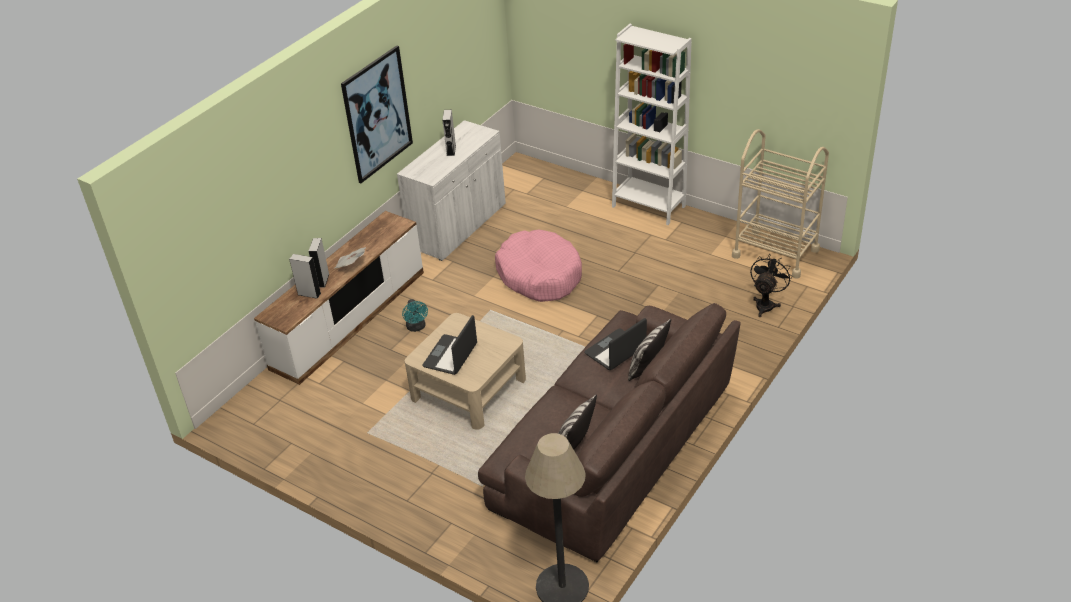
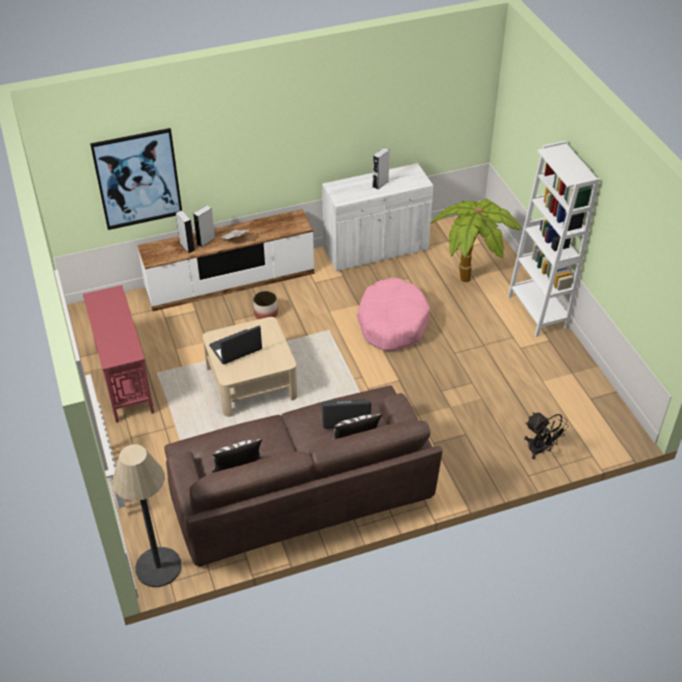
camera: 35 degrees right, 5 degrees up
(340, 456) = (124, 379): none -> red console table
(377, 114) = (311, 128): picture -> picture (138, 179)
(417, 327) = (266, 314): turquoise fan -> planter
(568, 210) = (470, 280): none -> potted plant
(766, 304) = (540, 450): black fan -> black fan turned 75 degrees clockwise
(775, 253) = (598, 411): beige cart -> none

